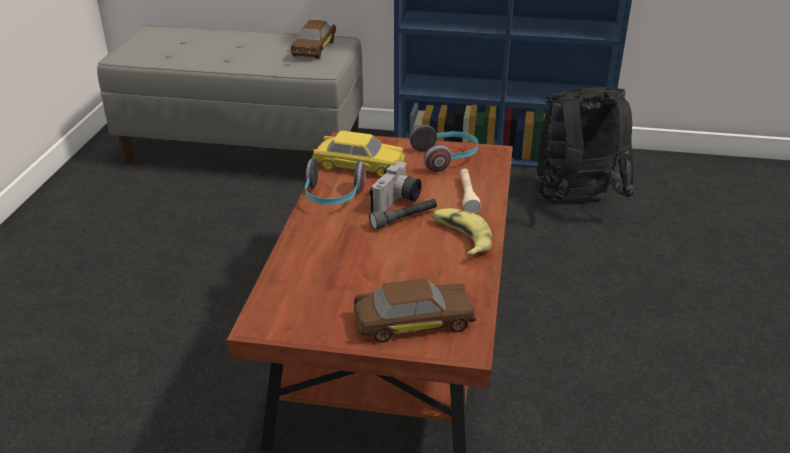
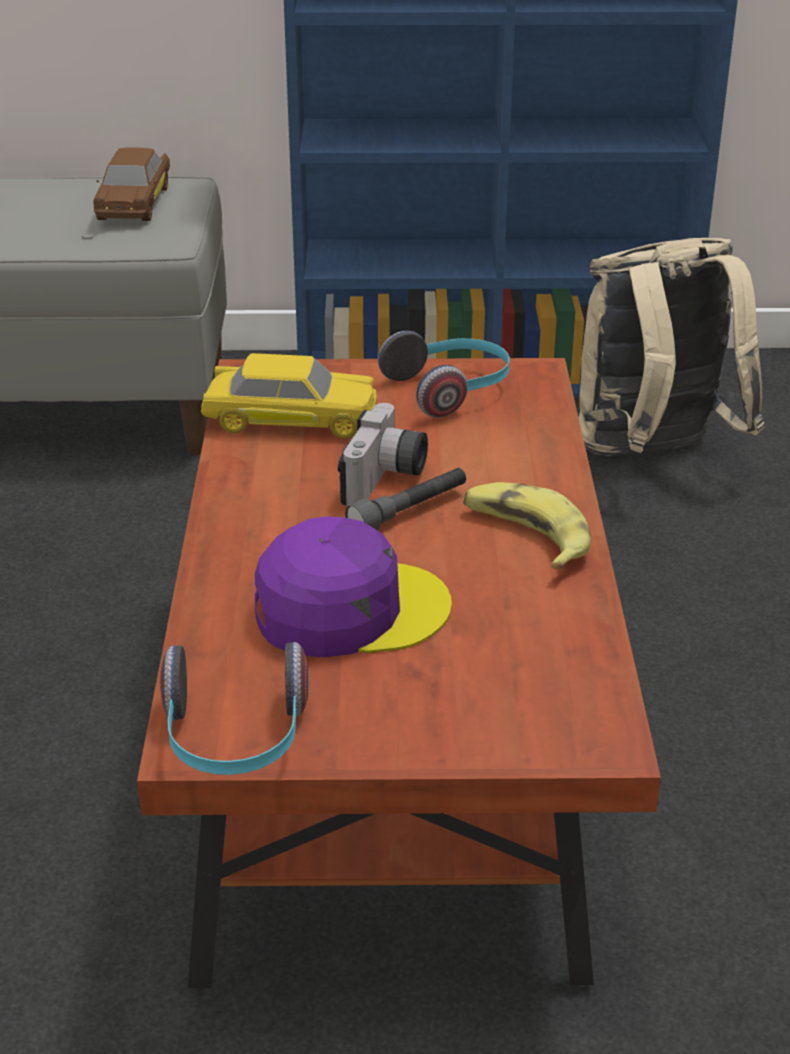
camera: 10 degrees left, 0 degrees up
(333, 197) = (259, 483): headphones -> headphones (235, 739)
(357, 265) = (349, 608): none -> purple cap
(413, 322) = (489, 704): brown toy car -> none
(467, 196) = (512, 457): beige flashlight -> none
(574, 203) = (652, 455): black backpack -> beige backpack

